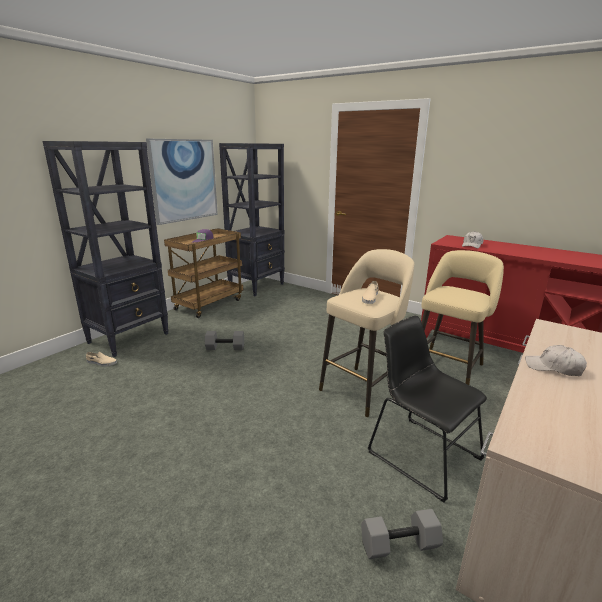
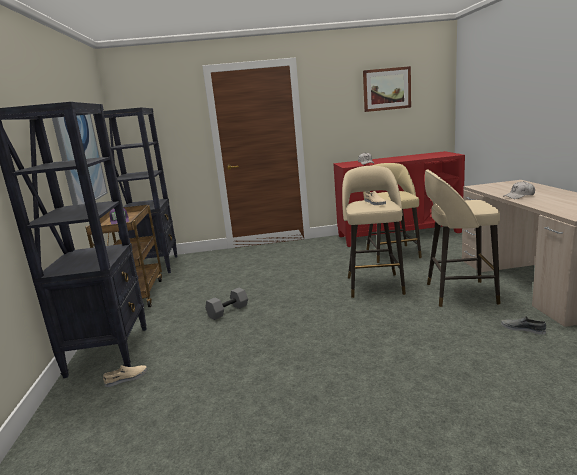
camera: 40 degrees left, 5 degrees down
(399, 546) = (523, 329): grey dumbbell -> grey shoe
(420, 453) = (458, 293): black chair -> beige stool
(549, 150) = (386, 89): none -> picture

